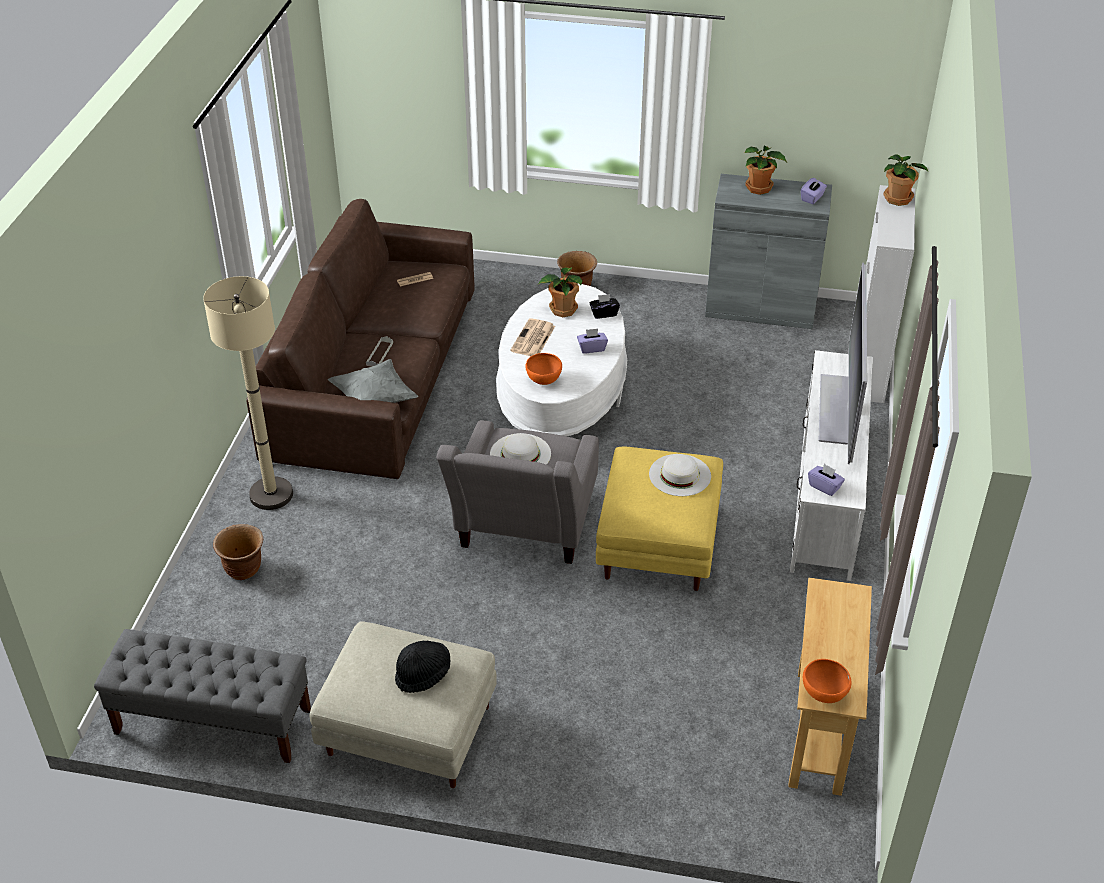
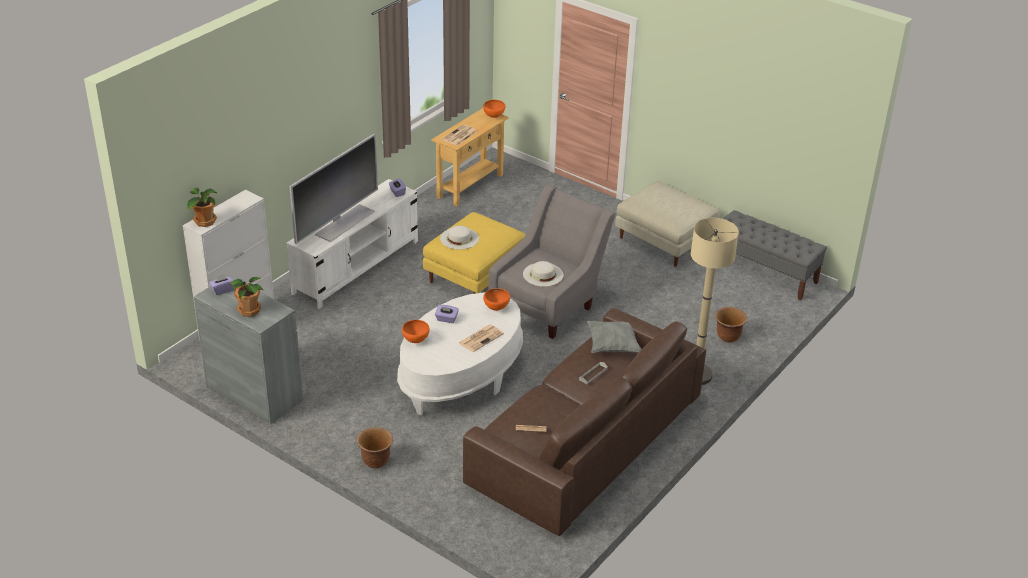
camera: 155 degrees left, 5 degrees down
(423, 674) = (658, 200): black hat -> none
(562, 309) = (442, 353): potted plant -> none
(604, 313) = (416, 340): black tissue box -> orange bowl
(833, 613) = (459, 136): none -> newspaper

